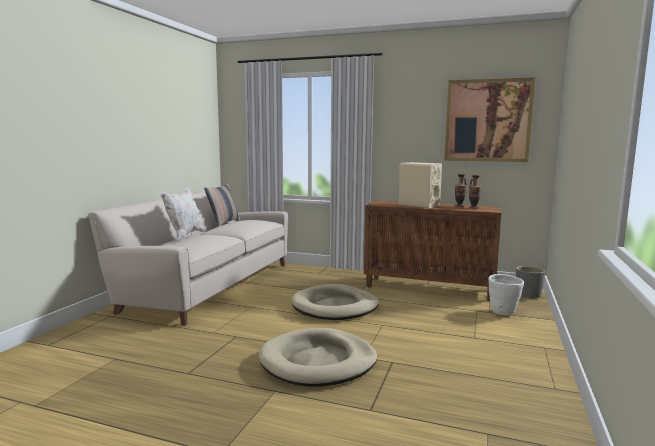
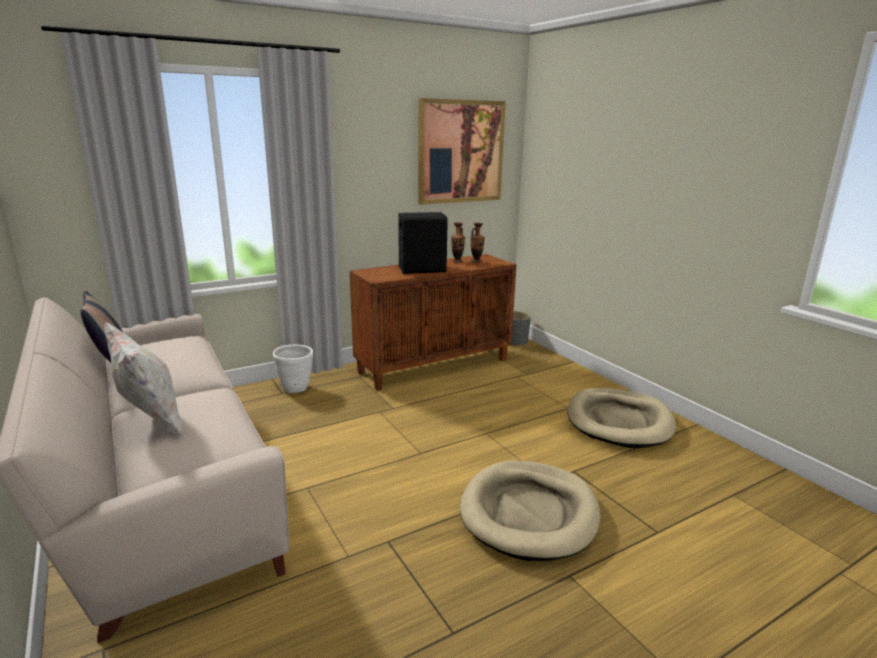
camera: 50 degrees left, 10 degrees up
(335, 307) = (401, 434): beige dog bed -> beige dog bed (619, 421)
(418, 205) = (421, 269): beige speaker -> black speaker
(503, 313) = (536, 370): white planter -> white planter (296, 389)

